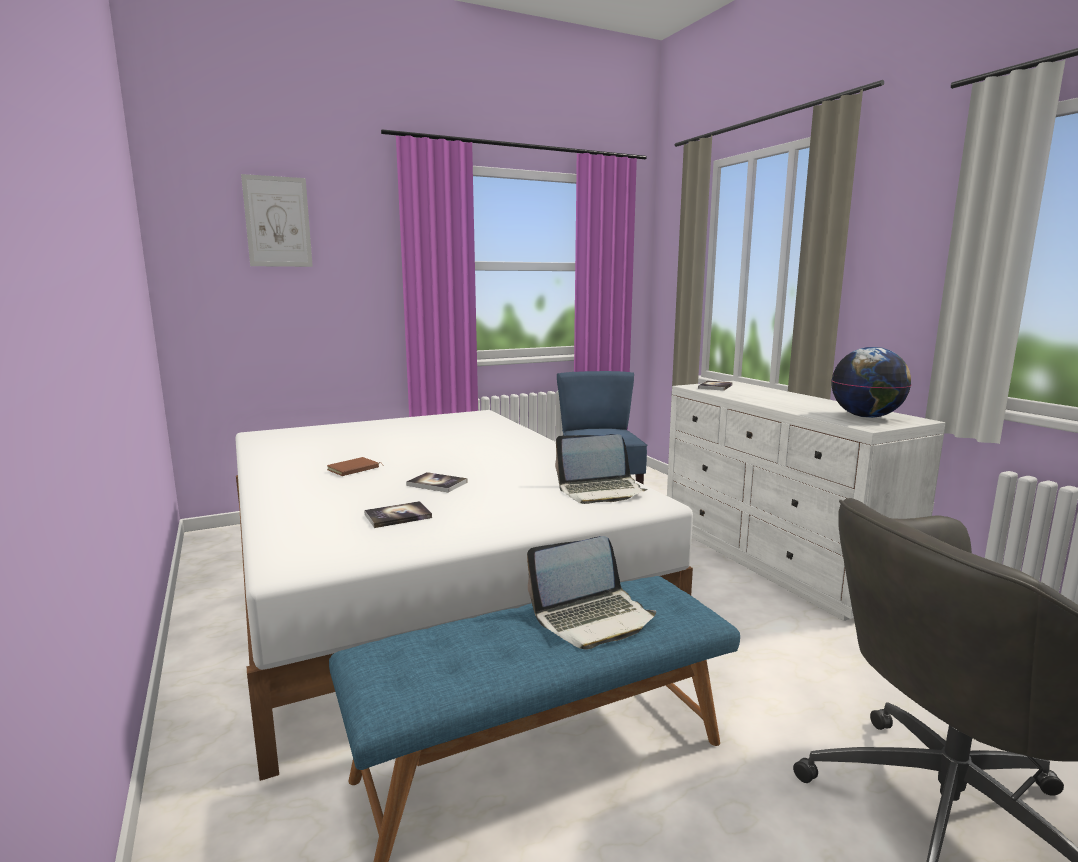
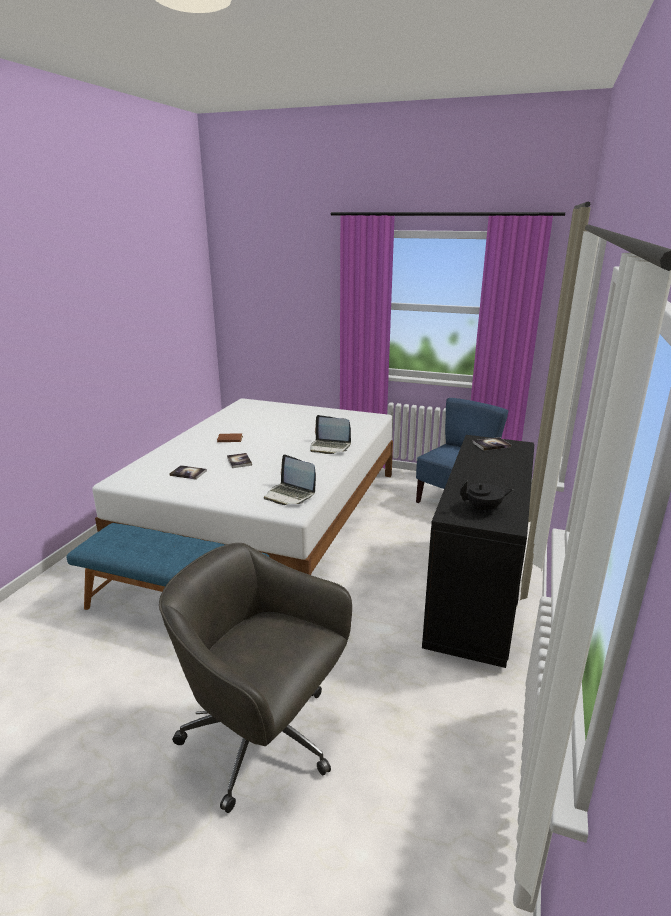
camera: 45 degrees right, 10 degrees up
(277, 222) = (274, 274): picture -> none
(593, 618) = (190, 554): laptop -> laptop (330, 447)
(775, 559) = (475, 595): white dresser -> black dresser
(866, 417) = (484, 509): globe -> black teapot

